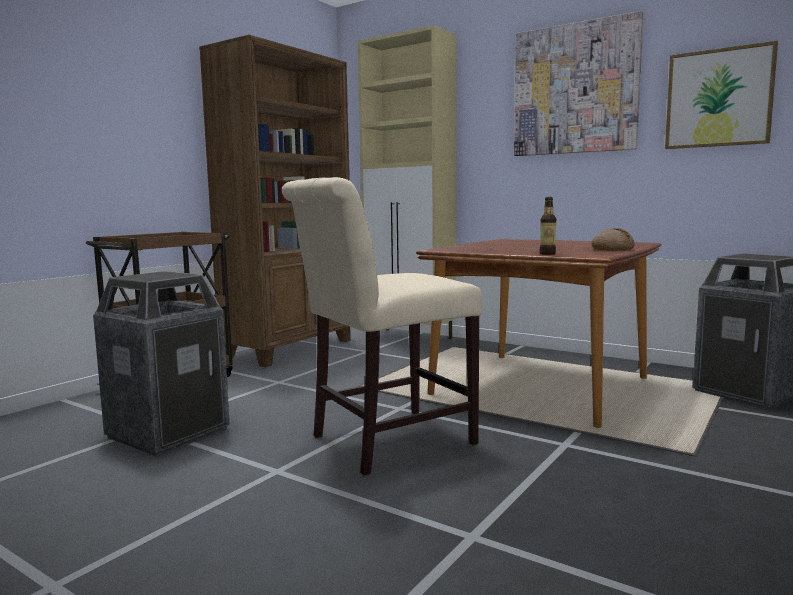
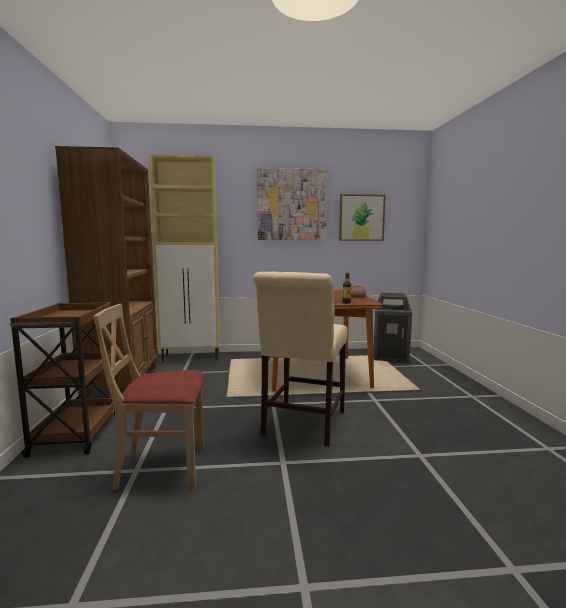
camera: 40 degrees left, 0 degrees up
(168, 433) = (162, 467): trash can -> beige chair

